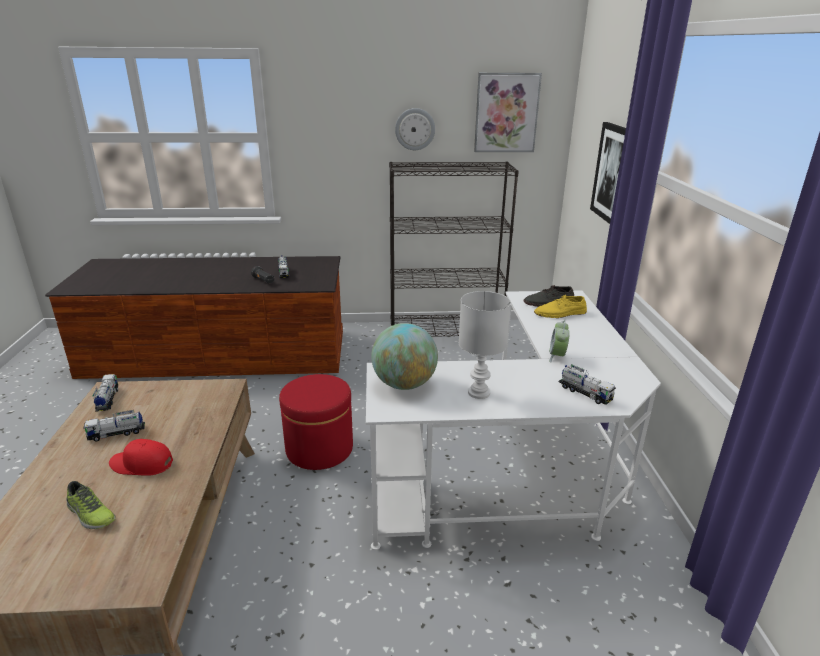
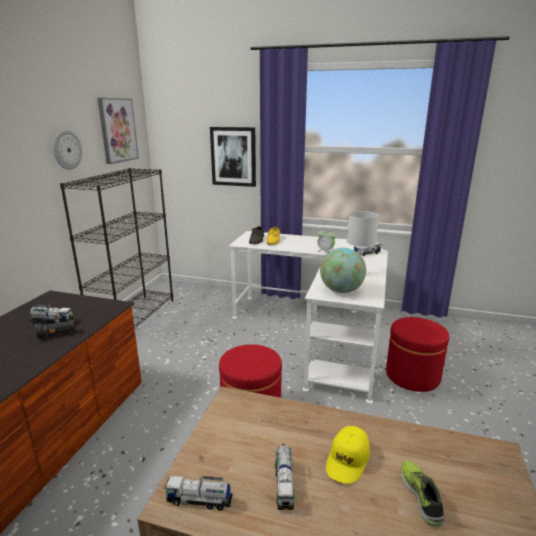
camera: 70 degrees left, 5 degrees down
(90, 514) = (421, 495): shoe -> shoe turned 60 degrees counterclockwise
(142, 464) = (347, 460): red cap -> yellow cap
(465, 596) = (412, 376): none -> red ottoman

